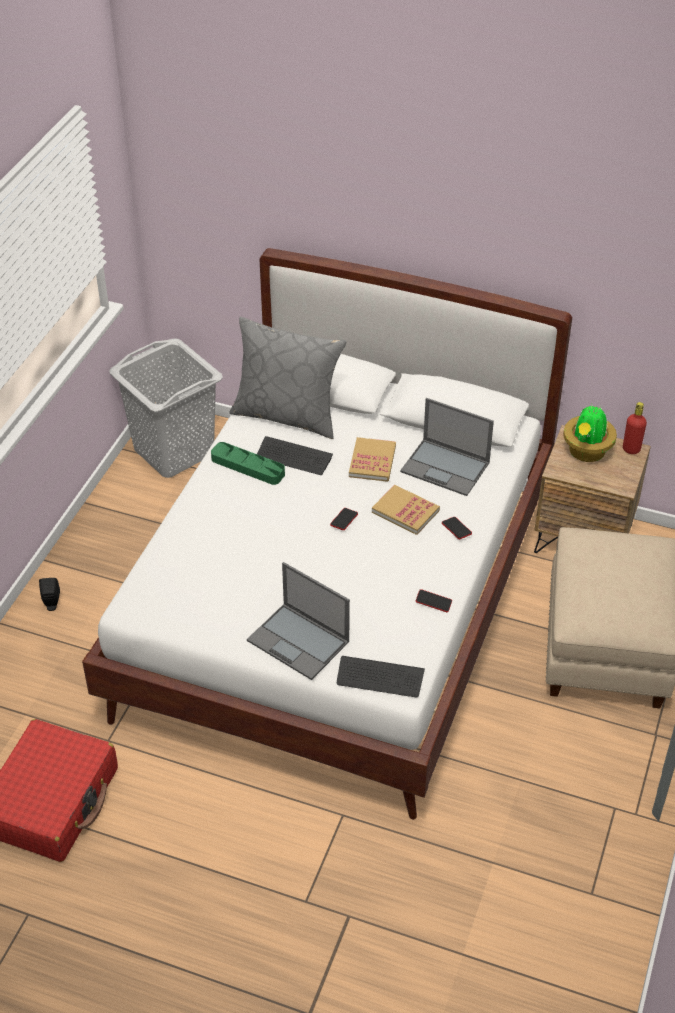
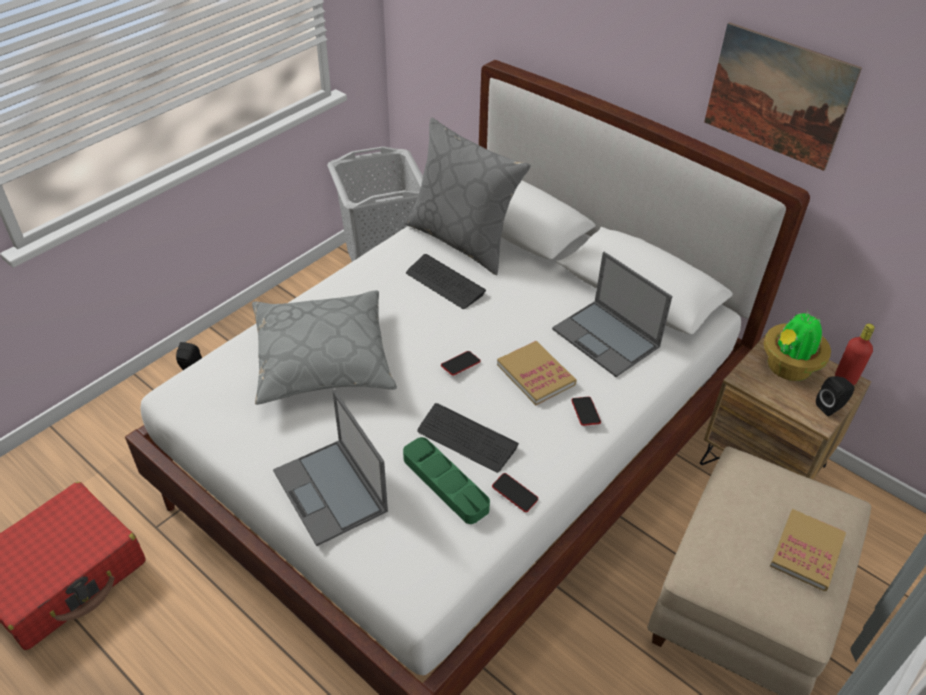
camera: 20 degrees right, 0 degrees up
(231, 547) = (323, 358): none -> grey pillow
(248, 466) = (391, 280): green tray -> green tray (445, 483)
(372, 461) = (526, 310): book -> book (807, 551)
(380, 678) = (399, 572): keyboard -> keyboard (466, 439)
(530, 247) = (777, 96): none -> picture
(628, 474) = (831, 407): none -> black speaker

